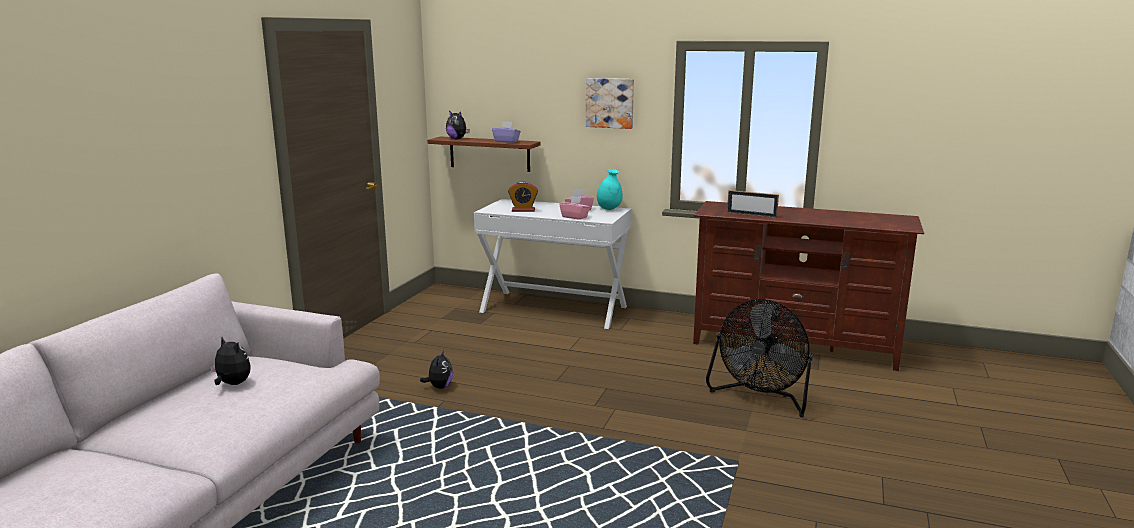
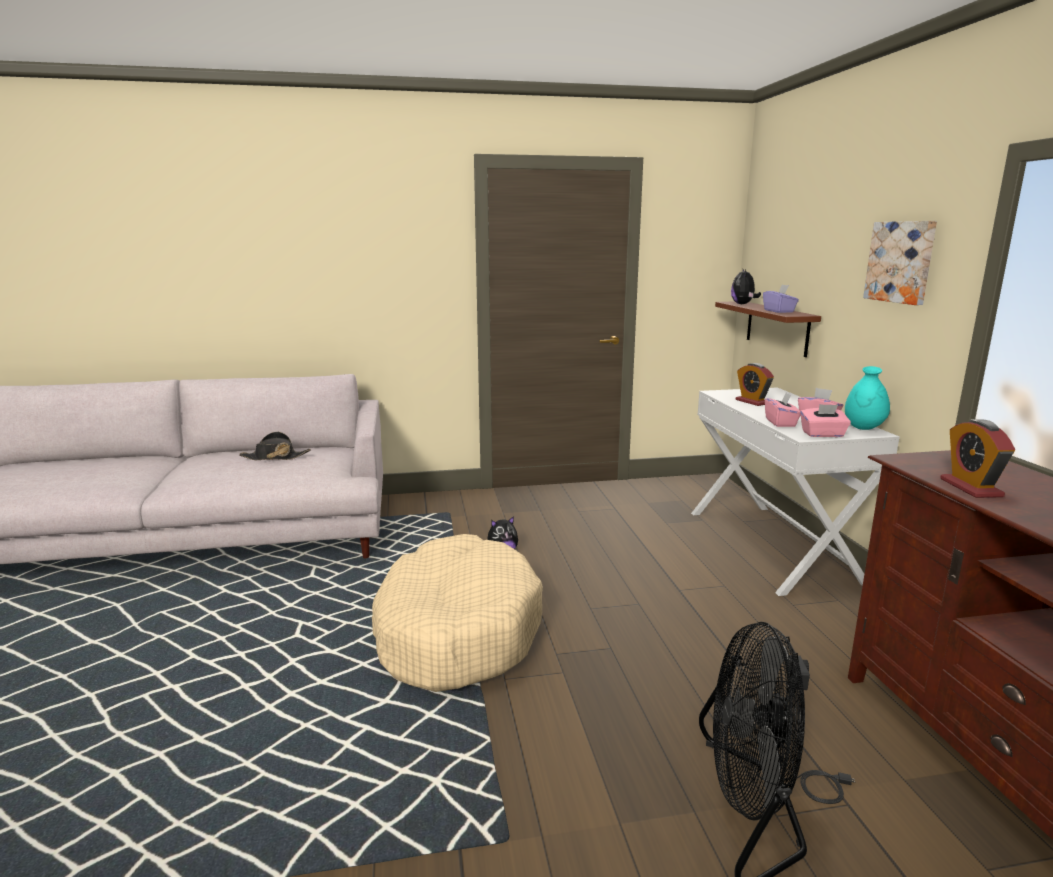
camera: 60 degrees right, 0 degrees up
(232, 384) = (275, 457): plush toy -> black hat
(528, 430) = (456, 631): none -> beige dog bed
(607, 217) = (823, 434): none -> pink tissue box
(751, 215) = (971, 488): picture frame -> alarm clock

